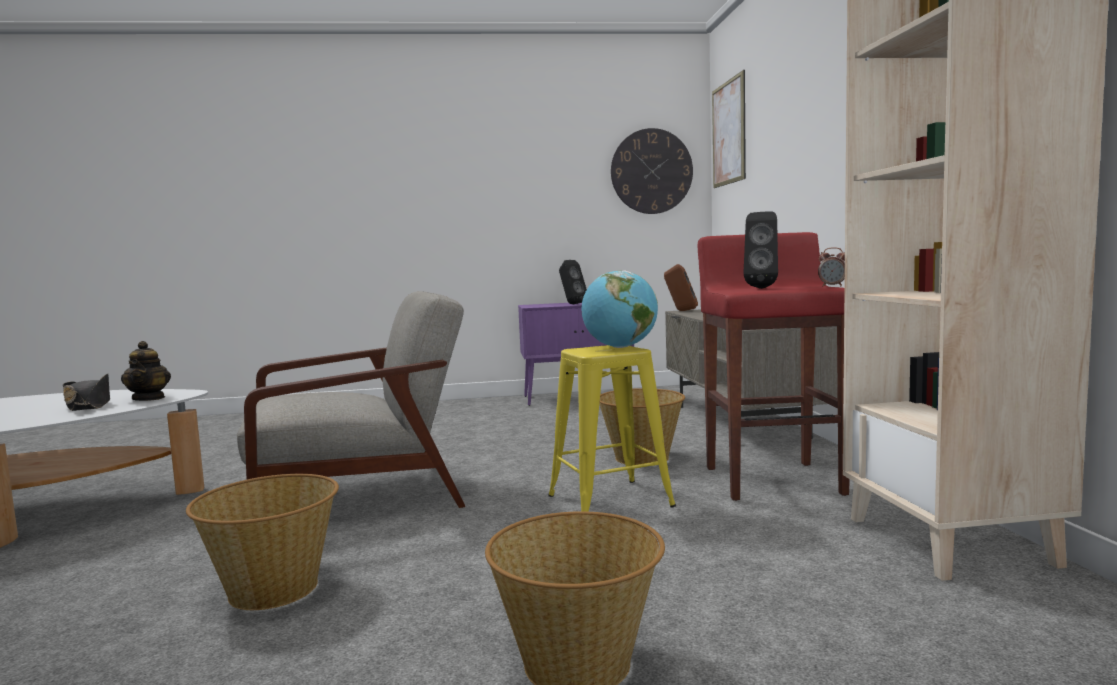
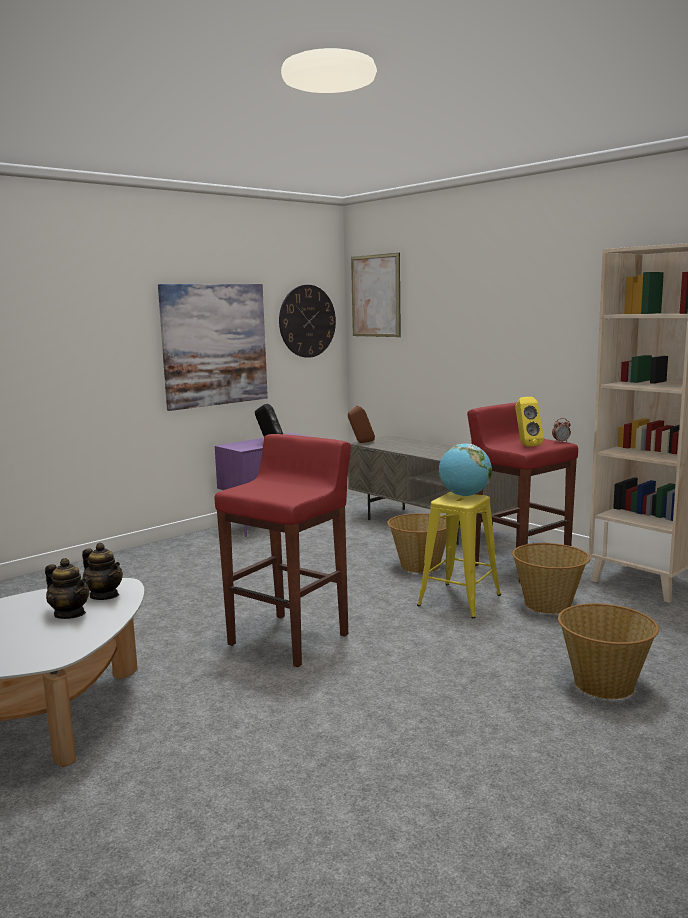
camera: 35 degrees left, 5 degrees up
(89, 405) = (70, 614): black hat -> teapot
(274, 590) = (383, 708): basket -> basket (549, 604)
(361, 497) = (290, 639): grey armchair -> red stool
(525, 196) = (215, 345): none -> picture
(761, 288) = (526, 445): black speaker -> yellow speaker

